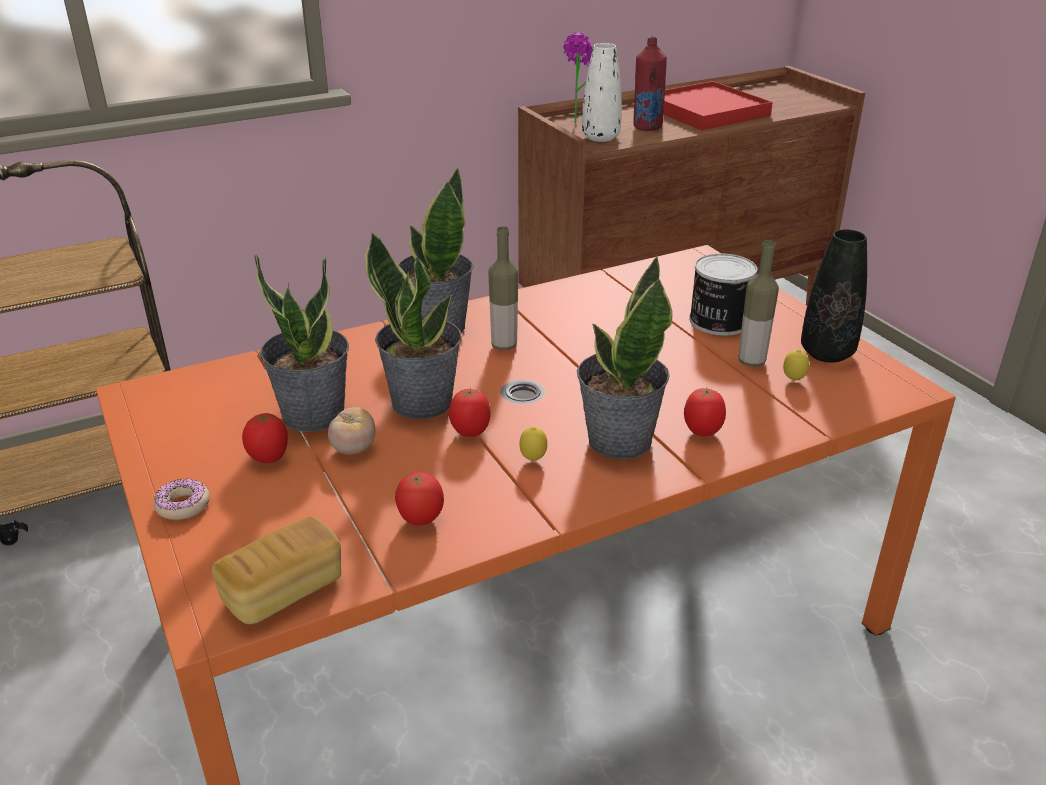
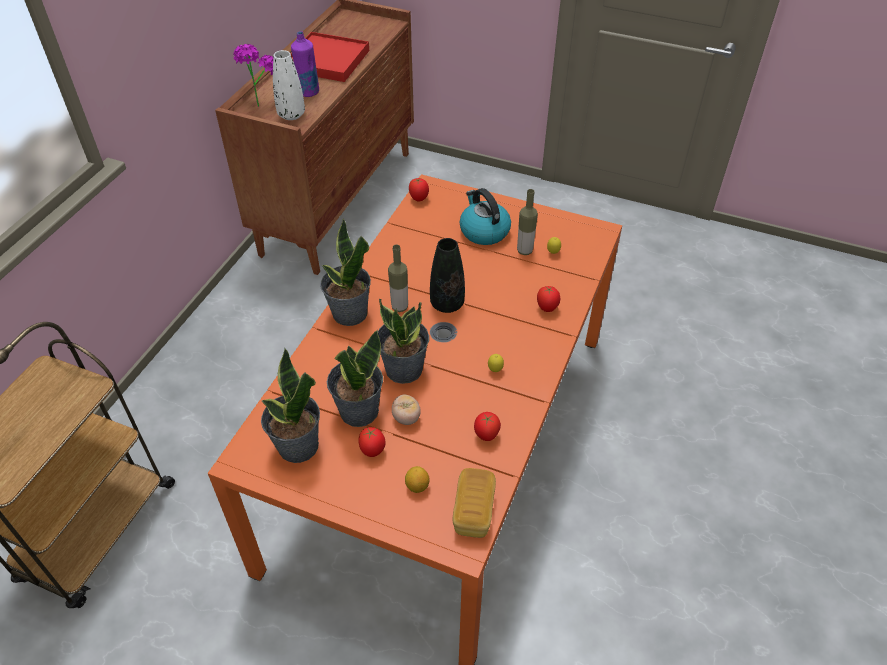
camera: 40 degrees left, 15 degrees up
(183, 505) = (367, 505): donut -> none
(261, 521) = (417, 486): none -> lemon
(470, 432) = (449, 372): tomato -> tomato (419, 199)
(618, 441) = (518, 335): potted plant -> potted plant (297, 446)
(647, 127) = (308, 92): red bottle -> purple bottle
(718, 321) = (483, 231): can -> kettle
(826, 353) = (550, 227): black vase -> black vase (447, 304)

